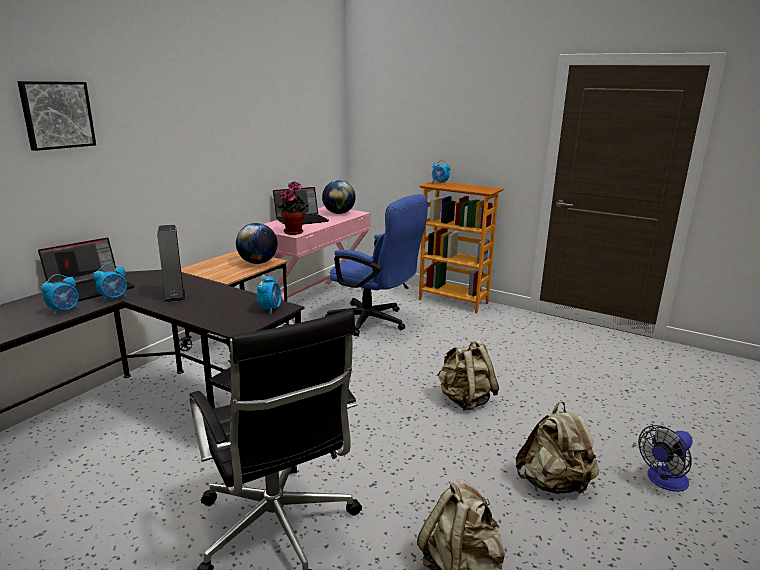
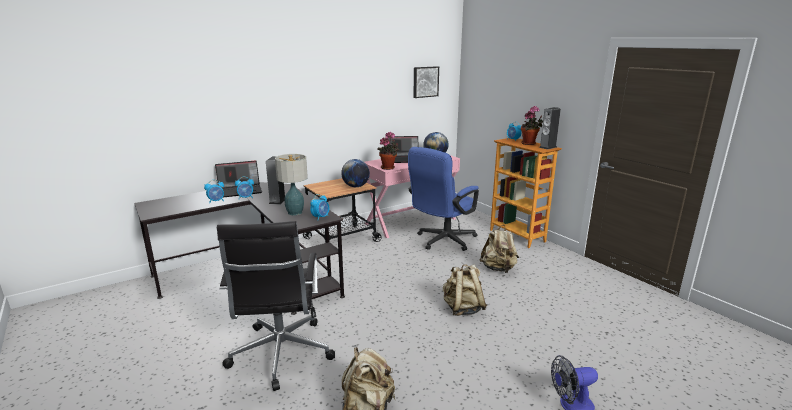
camera: 25 degrees right, 0 degrees up
(57, 115) = (232, 86): picture -> picture (425, 82)
(222, 308) = (295, 212): none -> table lamp
(374, 322) = (442, 241): blue office chair -> blue office chair turned 75 degrees clockwise
(464, 186) = (529, 143): none -> potted plant
(489, 188) = (548, 147): none -> speaker
(554, 483) = (478, 380): beige backpack -> beige backpack (498, 269)

